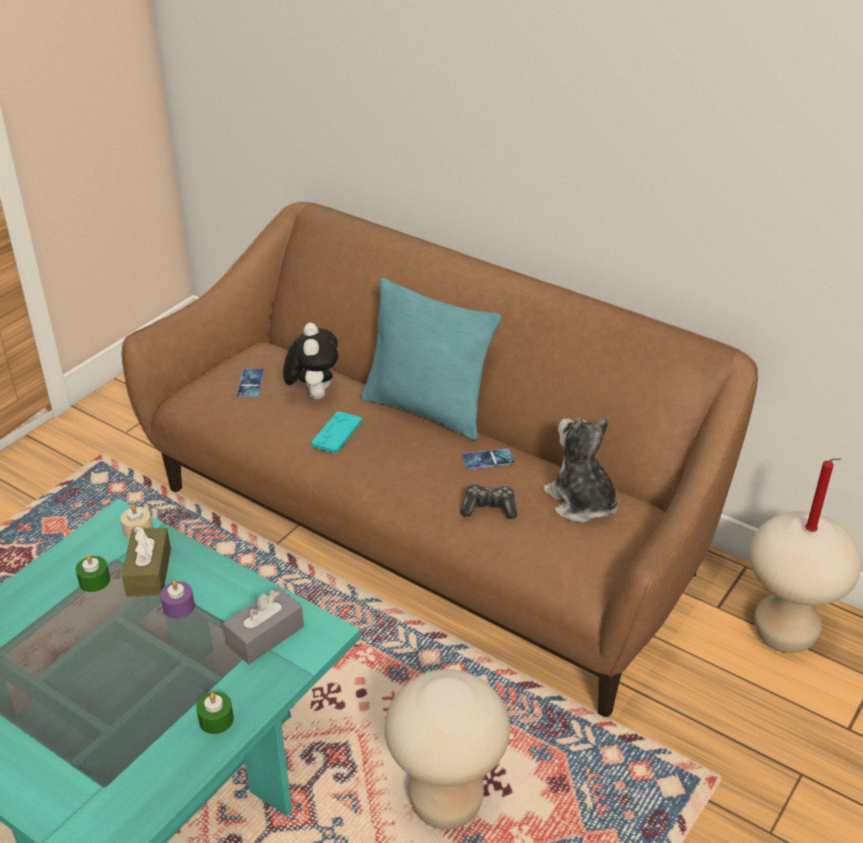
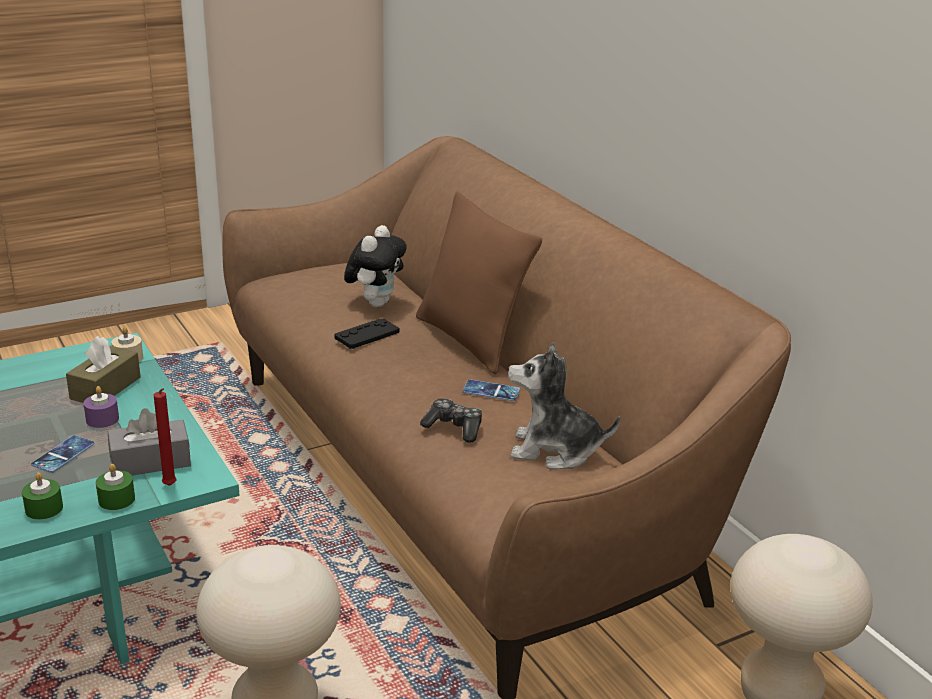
camera: 25 degrees right, 10 degrees down
(94, 581) = (57, 381): green candle -> green candle (116, 499)
(250, 383) = (328, 282): phone -> phone (63, 454)
(337, 433) = (367, 335): turquoise game controller -> black game controller
(426, 410) = (470, 340): turquoise pillow -> brown pillow
(581, 502) = (554, 450): plush toy -> plush toy turned 75 degrees counterclockwise
(812, 532) = (803, 553): red candle -> red candle (170, 486)

